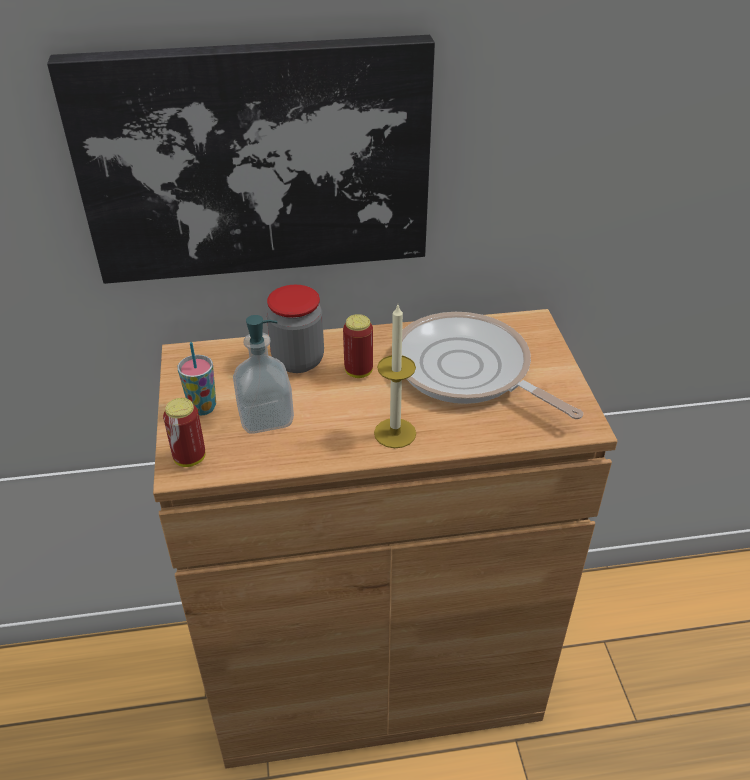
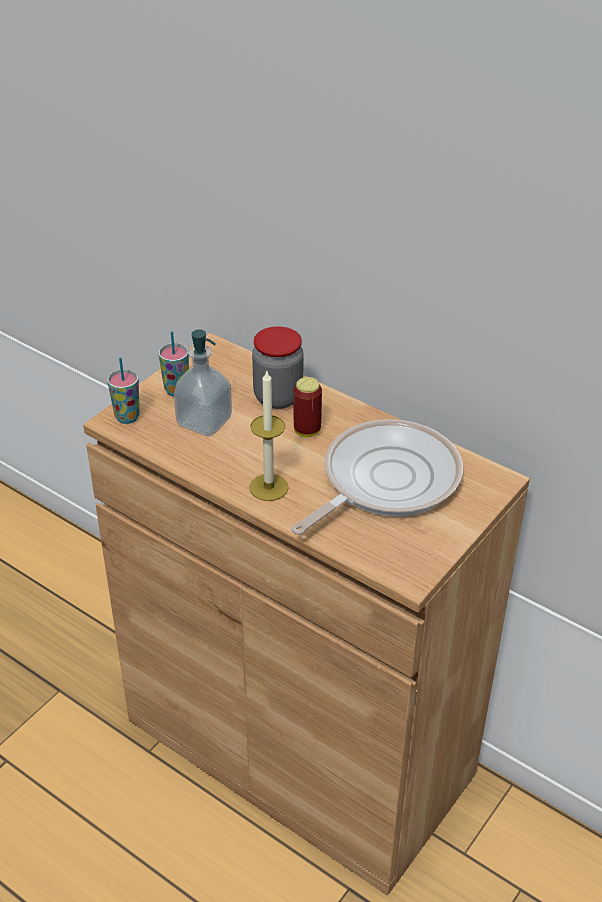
camera: 45 degrees right, 0 degrees up
(190, 458) = (127, 417): can -> cup
(256, 161) = (300, 213): picture -> none
(467, 371) = (384, 481): frying pan -> frying pan turned 45 degrees clockwise

